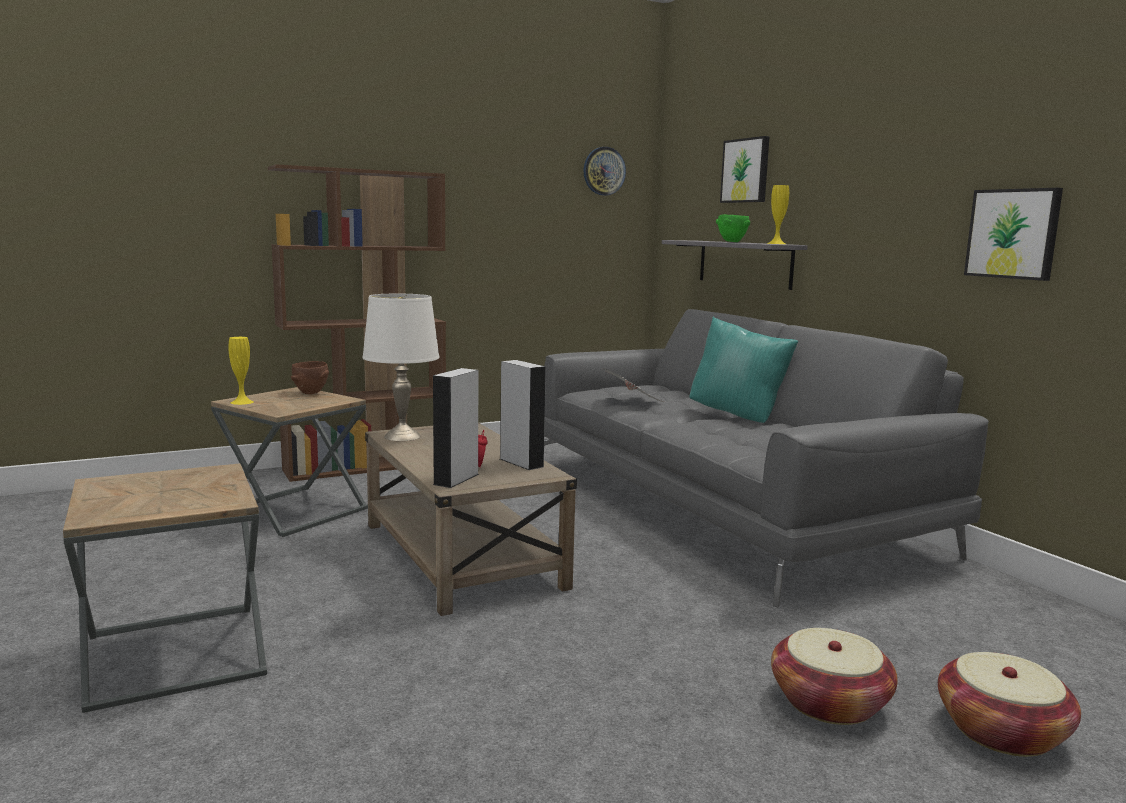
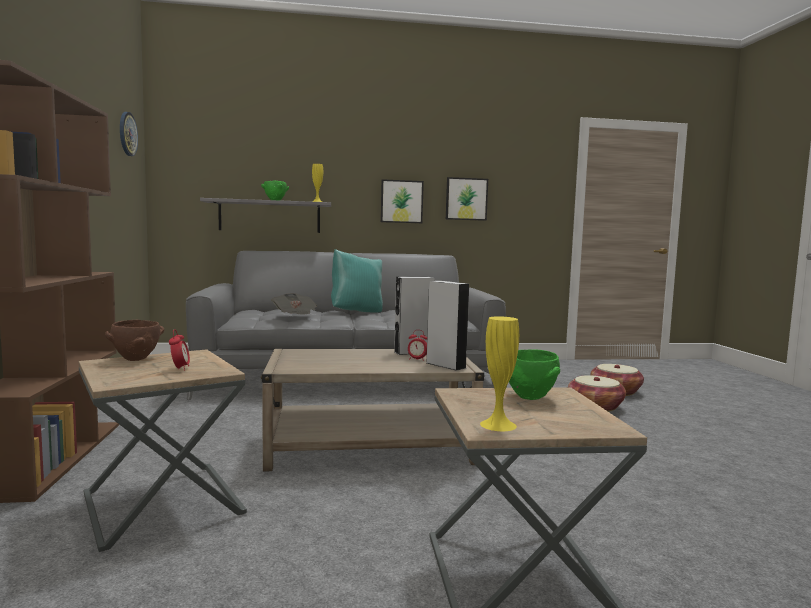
camera: 70 degrees left, 5 degrees down
(204, 491) = (529, 397): none -> green bowl
(242, 402) = (133, 380): yellow vase -> yellow vase (498, 425)
(282, 404) = (180, 369): none -> alarm clock
(401, 436) = (298, 366): white table lamp -> none
(746, 170) = (264, 151): picture -> picture (401, 201)

